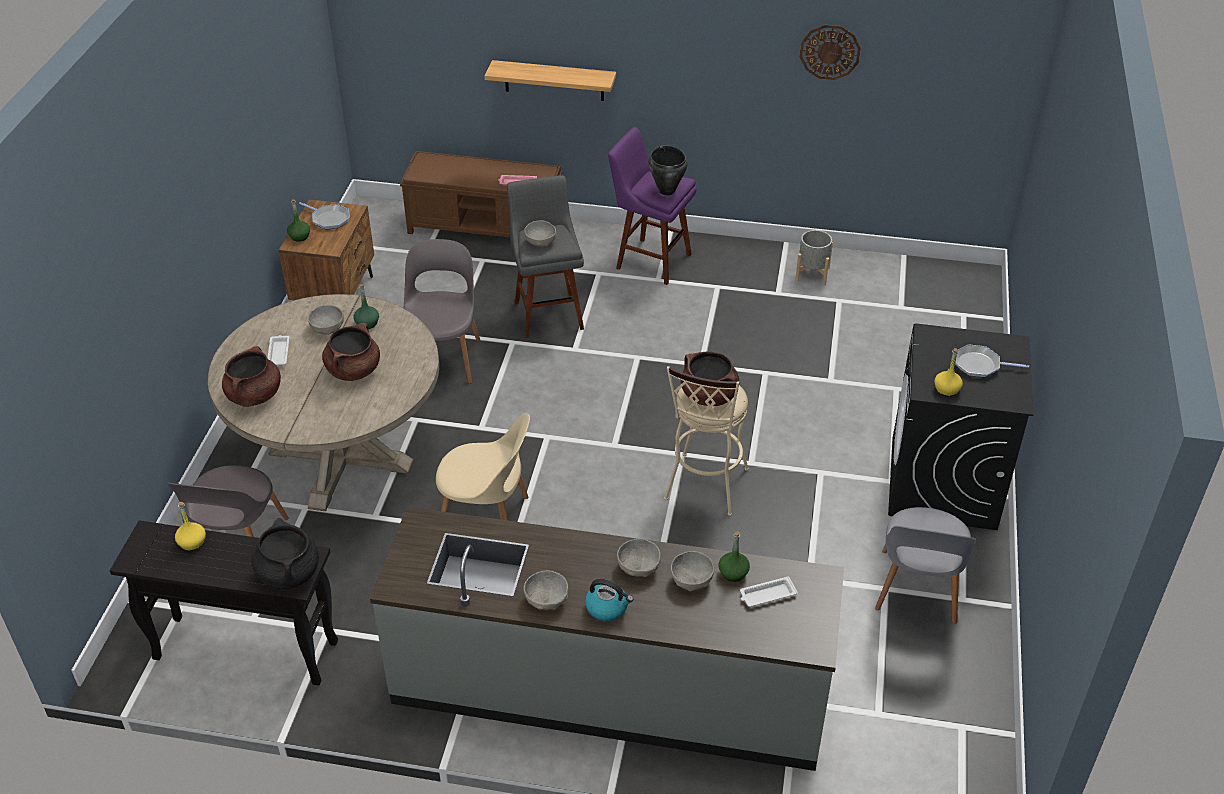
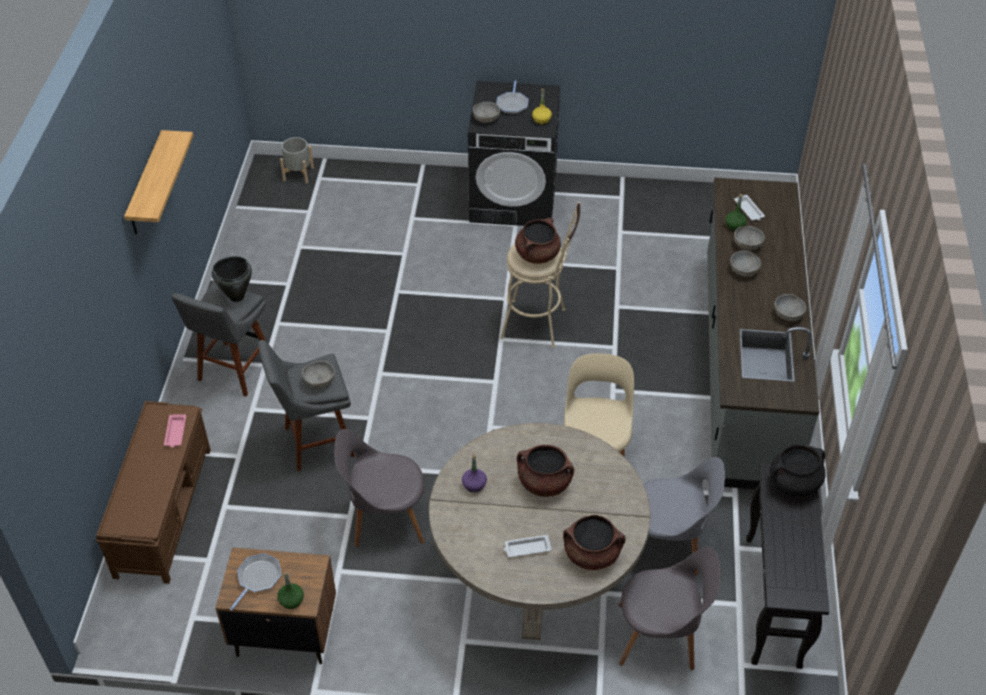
camera: 95 degrees left, 5 degrees up
(192, 542) = (781, 558): yellow bottle -> none
(328, 328) = (484, 515): grey bowl -> grey bowl (486, 118)
(367, 323) = (474, 485): green bottle -> purple bottle
(554, 80) = (117, 336): shelf -> shelf (146, 185)
(607, 608) = (785, 283): kettle -> none
(650, 260) = (233, 372): purple stool -> grey stool
(812, 274) = (261, 262): grey planter -> grey planter (298, 174)
(830, 51) = (181, 104): wall clock -> none
(917, 590) = (618, 217): grey chair -> grey chair (668, 543)

